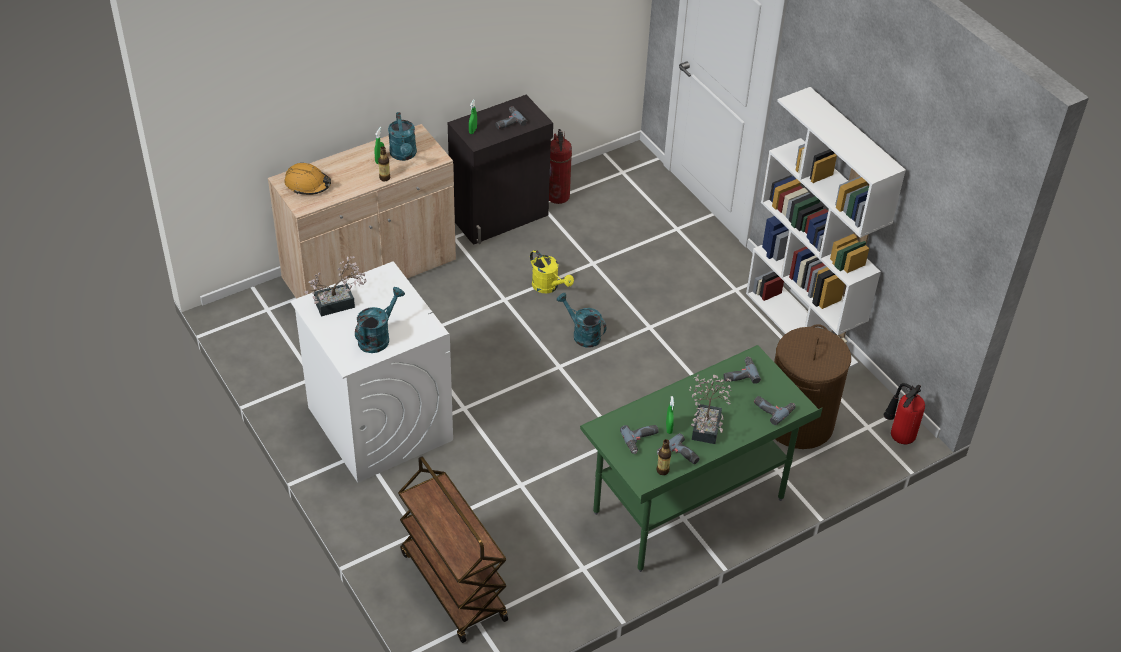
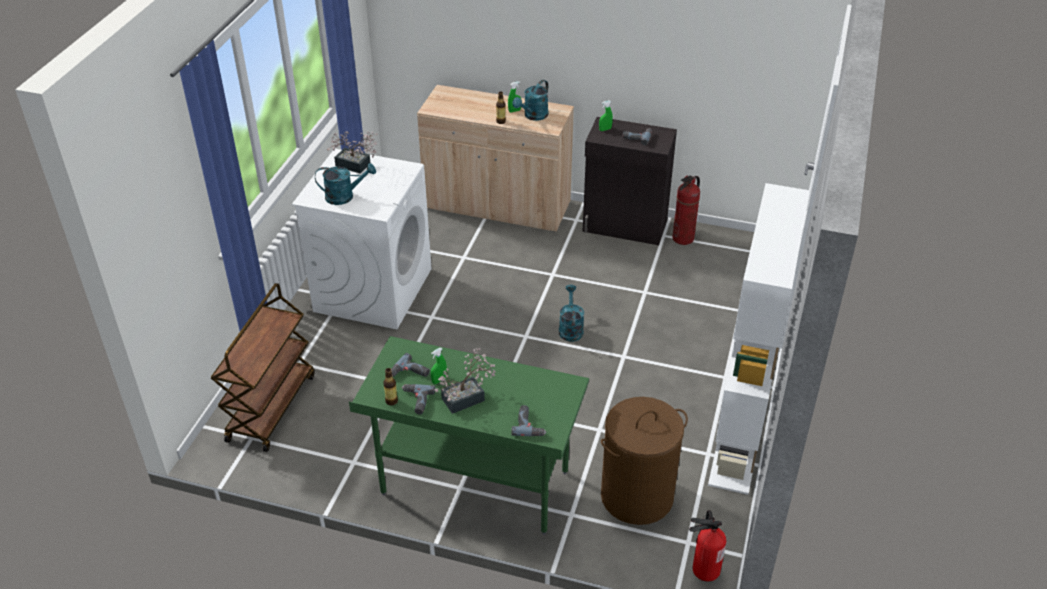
camera: 50 degrees right, 5 degrees down
(307, 184) = (452, 100): orange hard hat -> none
(548, 287) = (592, 286): yellow watering can -> none
(739, 373) = (543, 385): power drill -> none

